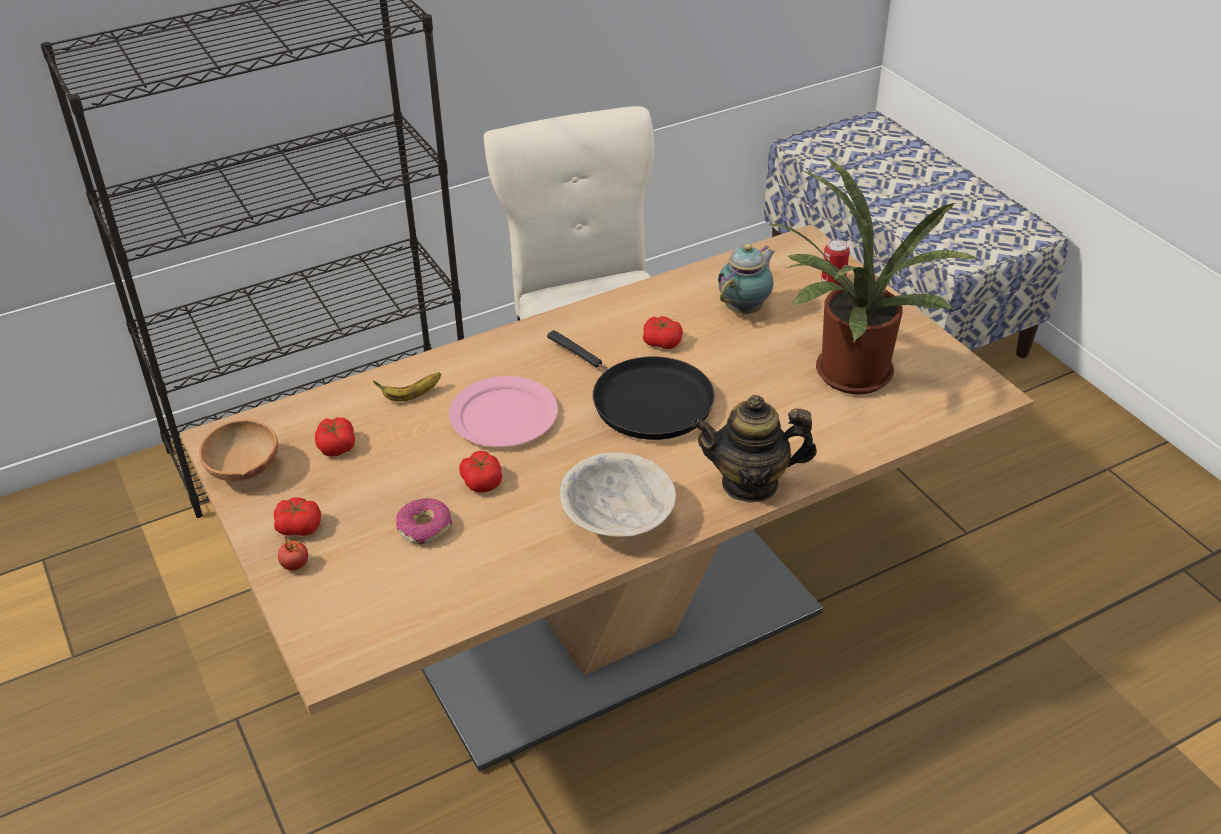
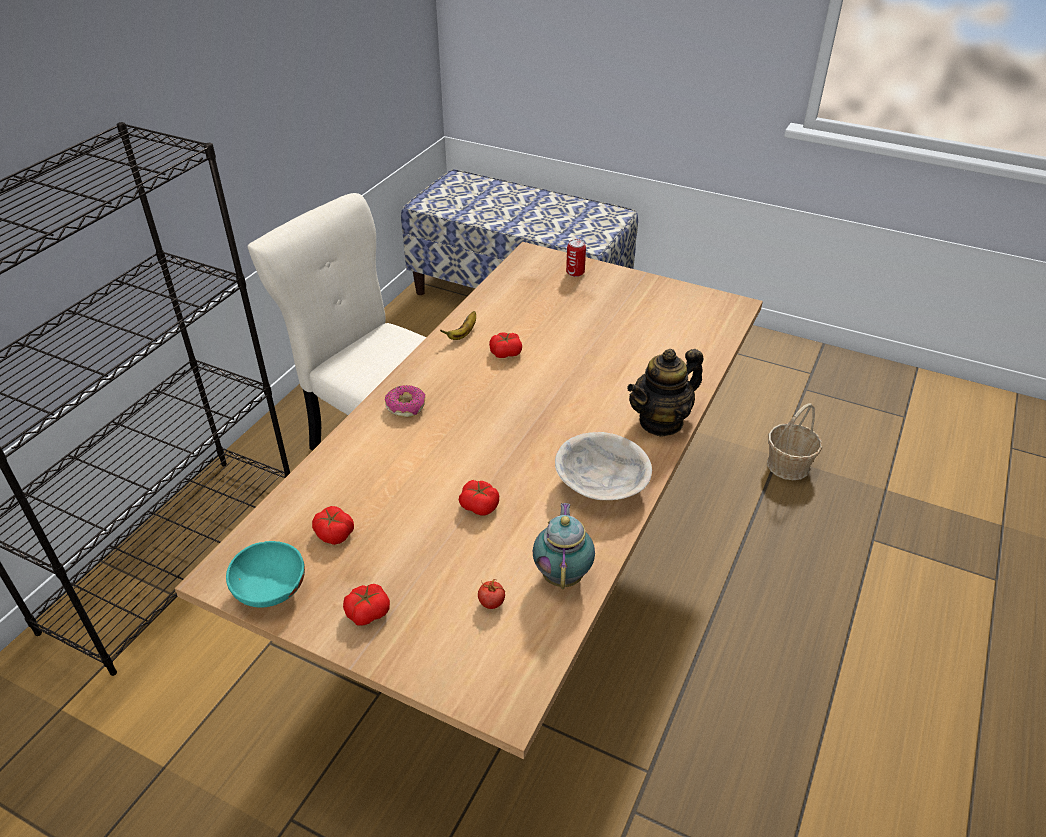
camera: 35 degrees left, 0 degrees up
(243, 471) = (270, 592): brown bowl -> turquoise bowl
(295, 565) = (396, 644): tomato -> tomato (491, 603)
(411, 396) = (357, 467): banana -> banana (463, 334)
(425, 528) = (472, 561): donut -> donut (406, 406)
(503, 416) = (446, 451): pink plate -> none
(645, 401) = (536, 397): black frying pan -> none
(745, 309) = (538, 310): teapot -> teapot (563, 574)
(848, 378) = (648, 329): potted plant -> none
(1061, 650) = (788, 465): none -> basket

